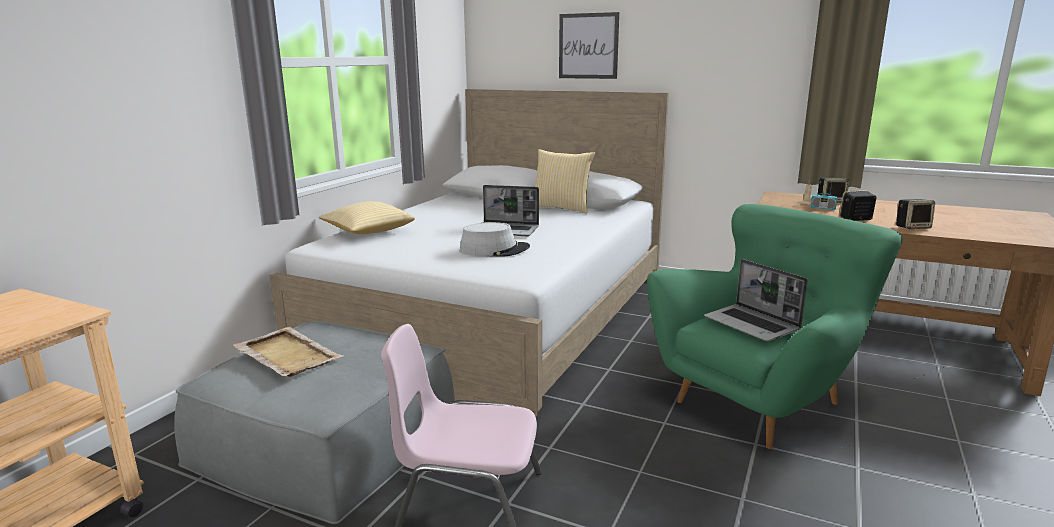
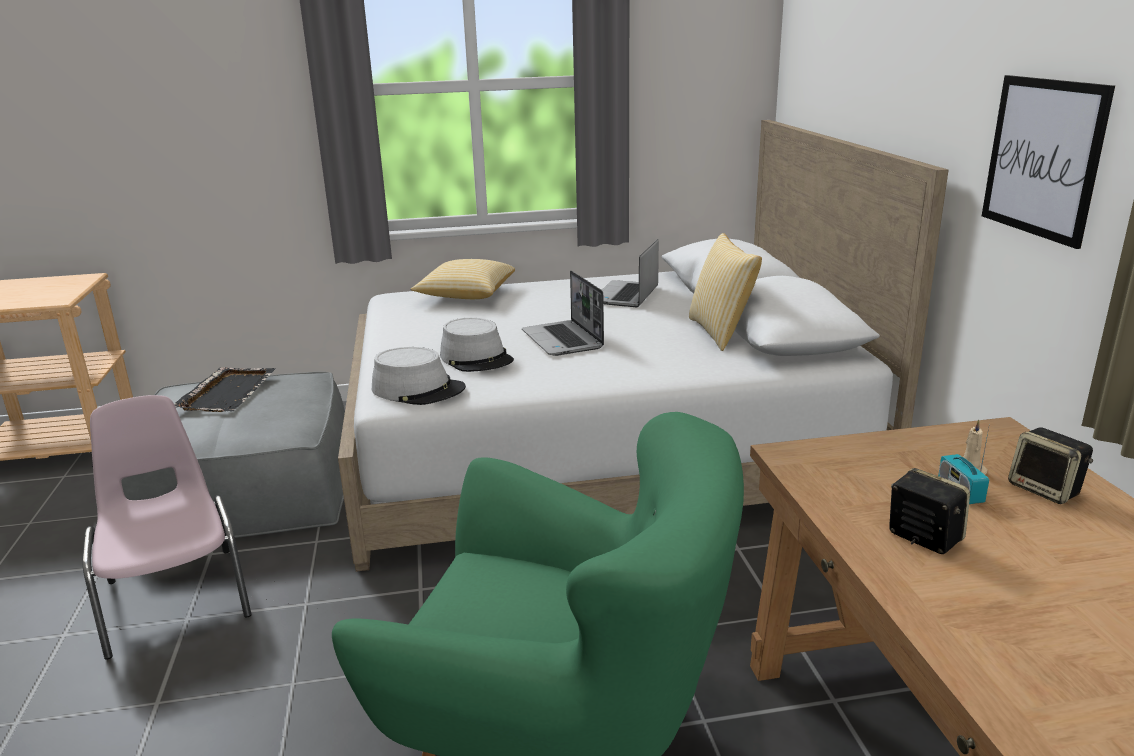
camera: 55 degrees right, 5 degrees up
(287, 354) = (228, 392): beige tray -> black tray
(519, 269) = (418, 389): none -> grey hat
(588, 46) = (879, 65): picture -> picture (1043, 158)
(752, 324) = (502, 600): laptop -> laptop (626, 296)
(912, 227) = (961, 614): speaker -> none

